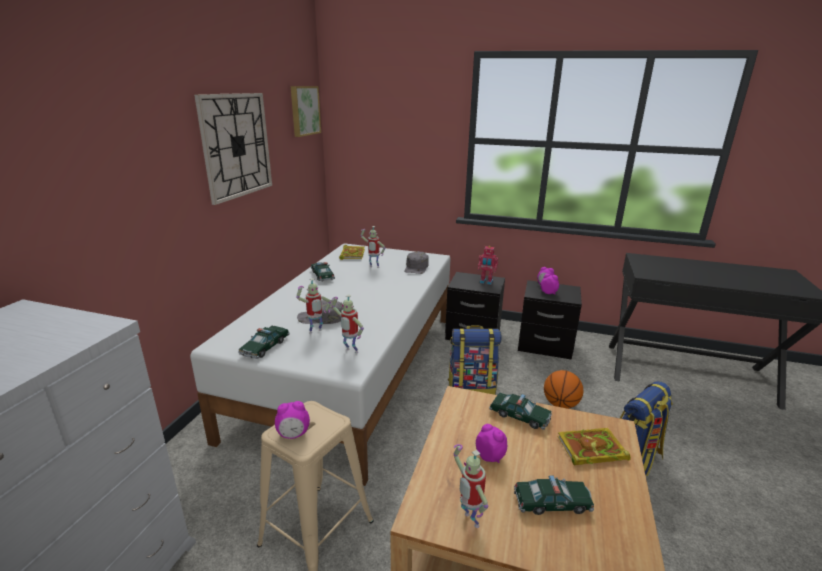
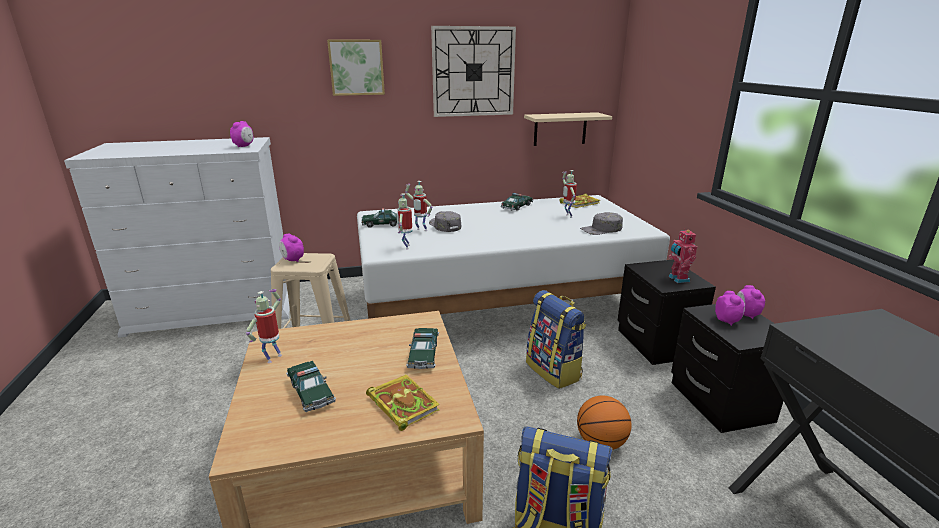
camera: 60 degrees right, 0 degrees up
(299, 191) = (560, 129): none -> beige shelf
(304, 110) = (587, 47): picture -> picture (356, 67)
(490, 456) = (353, 351): alarm clock -> alarm clock (244, 146)

